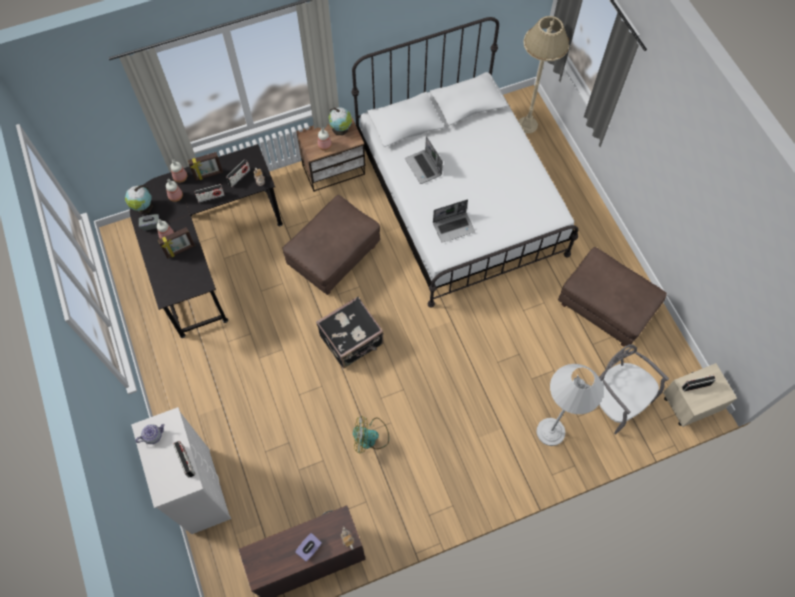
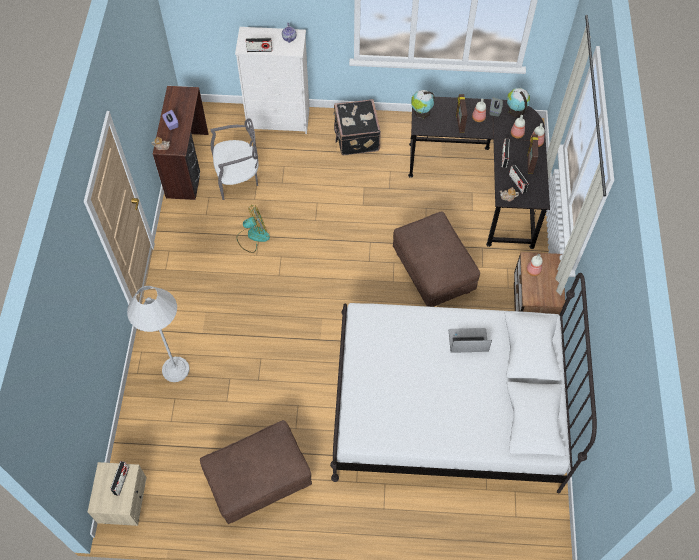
camera: 115 degrees right, 5 degrees down
(341, 129) = (548, 292): globe -> globe (421, 112)
(352, 340) = (343, 256): black suitcase -> black suitcase (356, 138)
(370, 437) = (253, 236): fan -> fan turned 45 degrees clockwise
(454, 227) = (387, 338): laptop -> none
(527, 125) = (515, 526): beige floor lamp -> none
(617, 401) = (167, 440): grey chair -> grey chair (238, 178)

